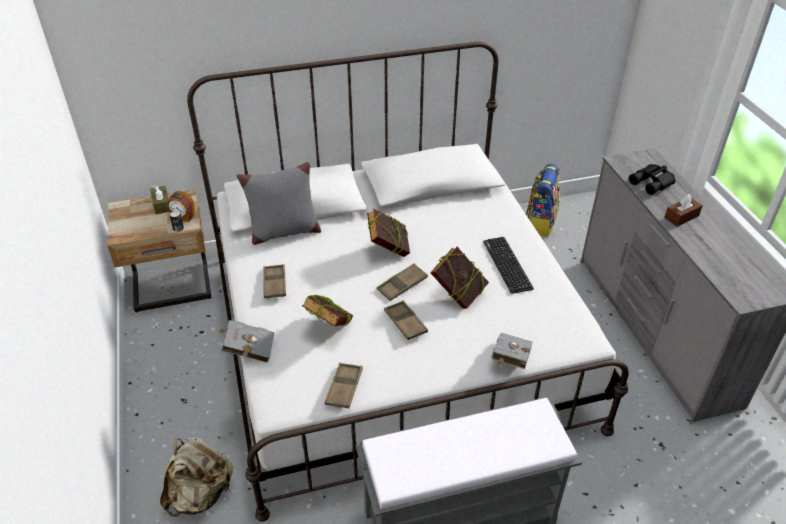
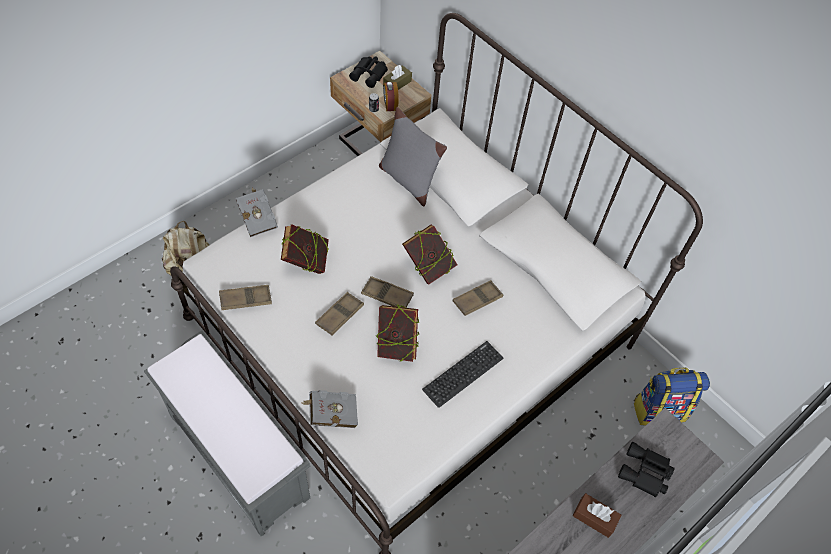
camera: 60 degrees right, 15 degrees up
(132, 218) = (370, 74): none -> black binoculars
(274, 284) = (339, 203): brown tray -> brown tray (477, 300)

